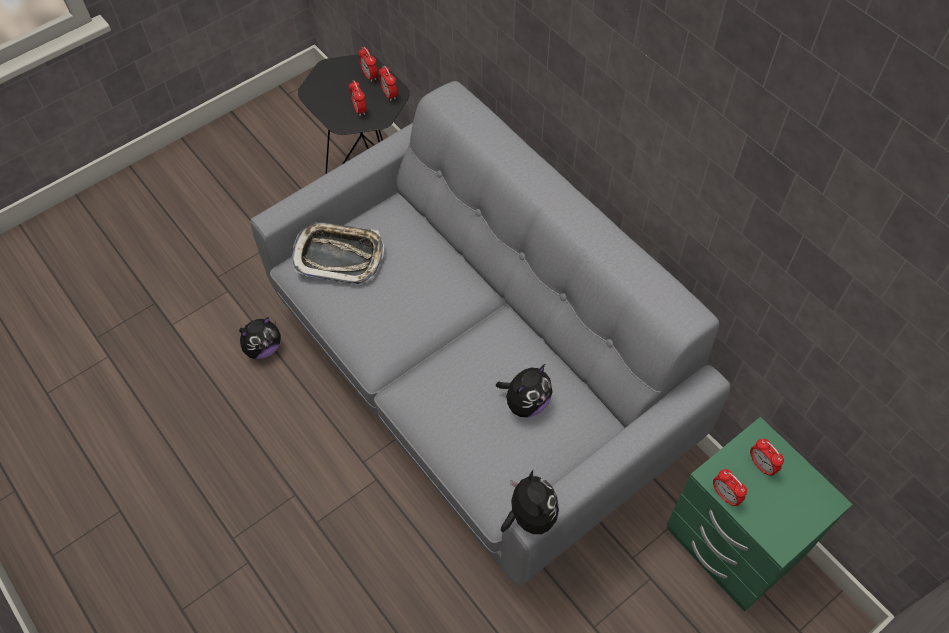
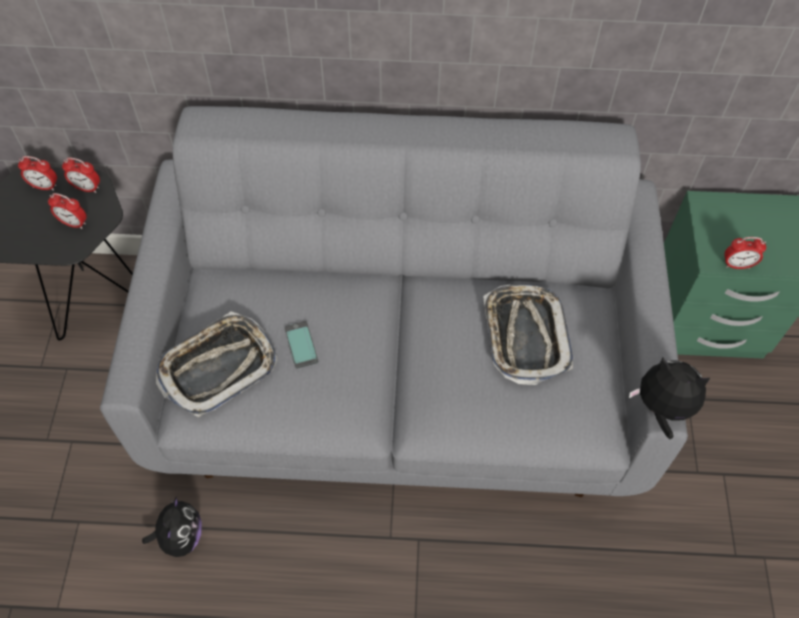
camera: 50 degrees left, 0 degrees up
(394, 285) = (301, 345): none -> phone
(526, 402) = (525, 336): plush toy -> tray
(761, 465) = (730, 222): alarm clock -> none

